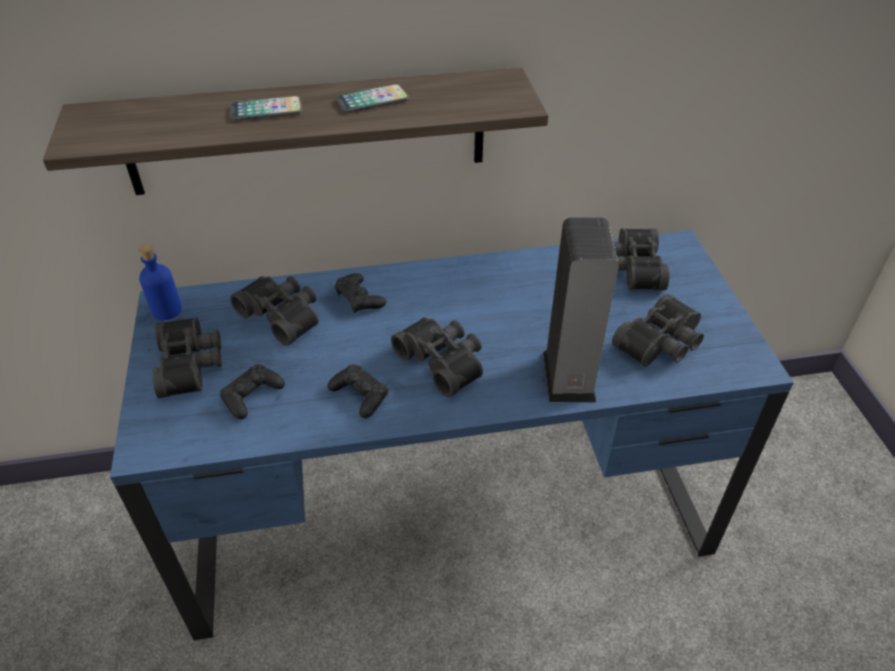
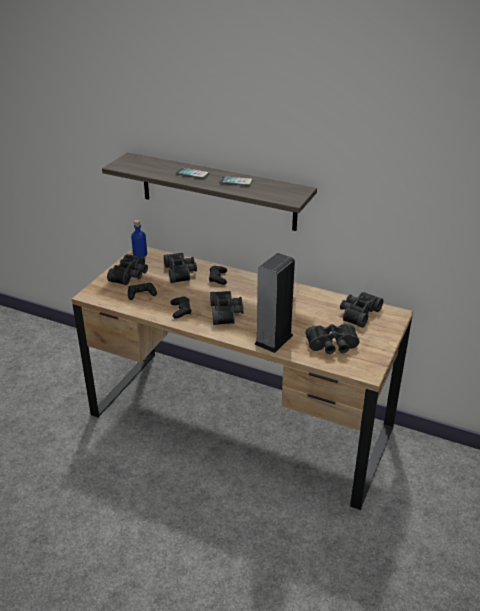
camera: 35 degrees right, 10 degrees down
(447, 508) = (240, 421): blue desk -> brown desk

